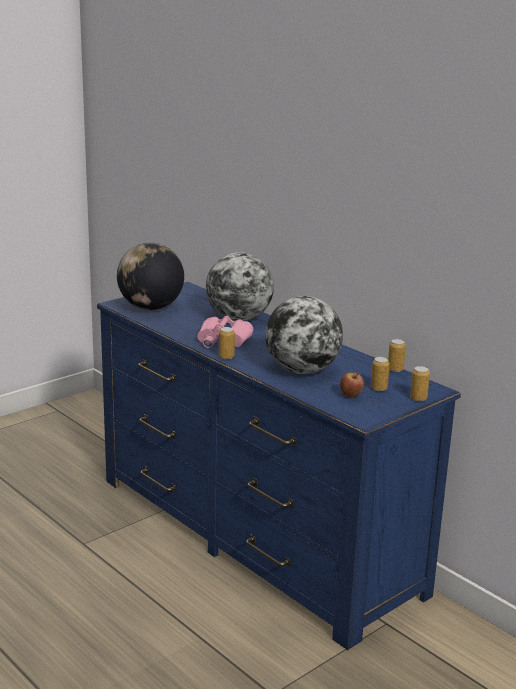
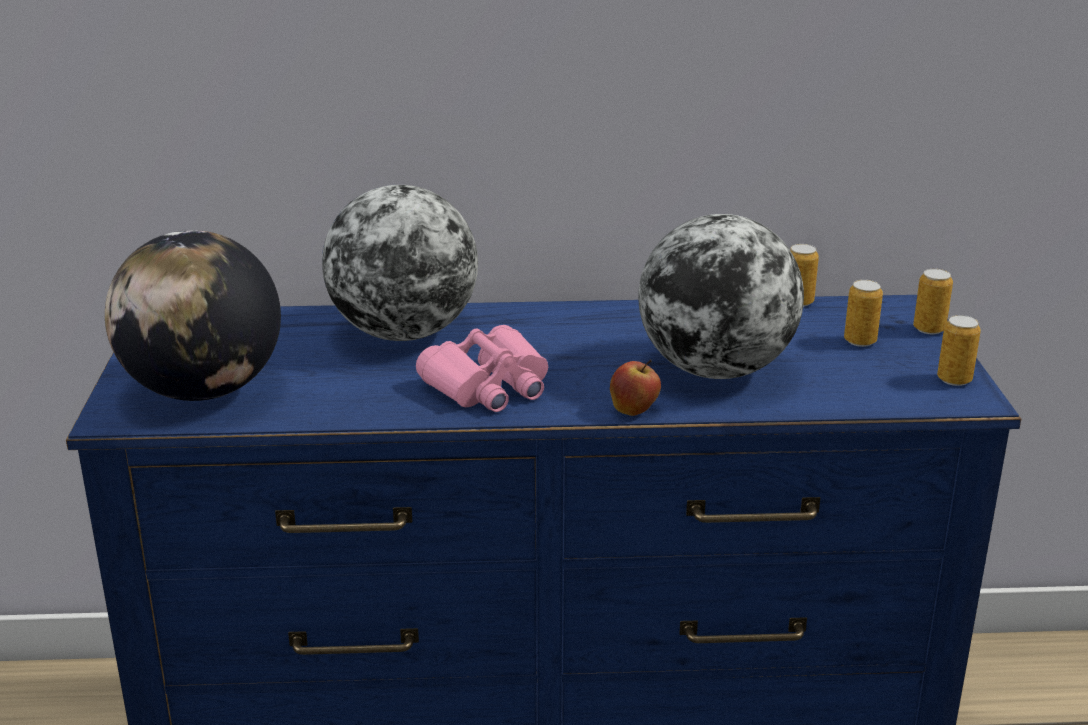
camera: 50 degrees left, 5 degrees up
(226, 357) = (566, 410): can -> can (954, 379)
(351, 396) = (867, 372): apple -> apple (634, 410)

